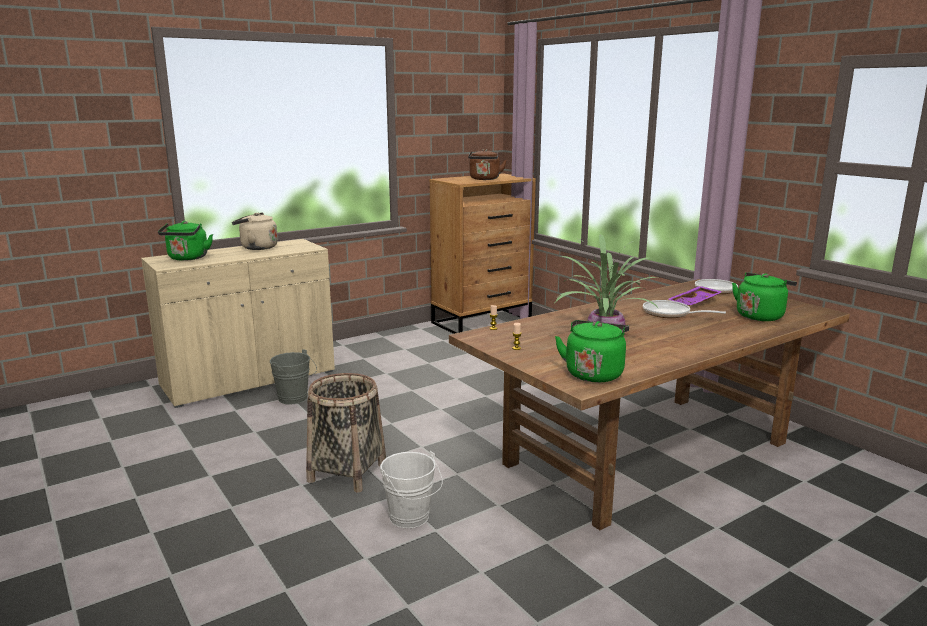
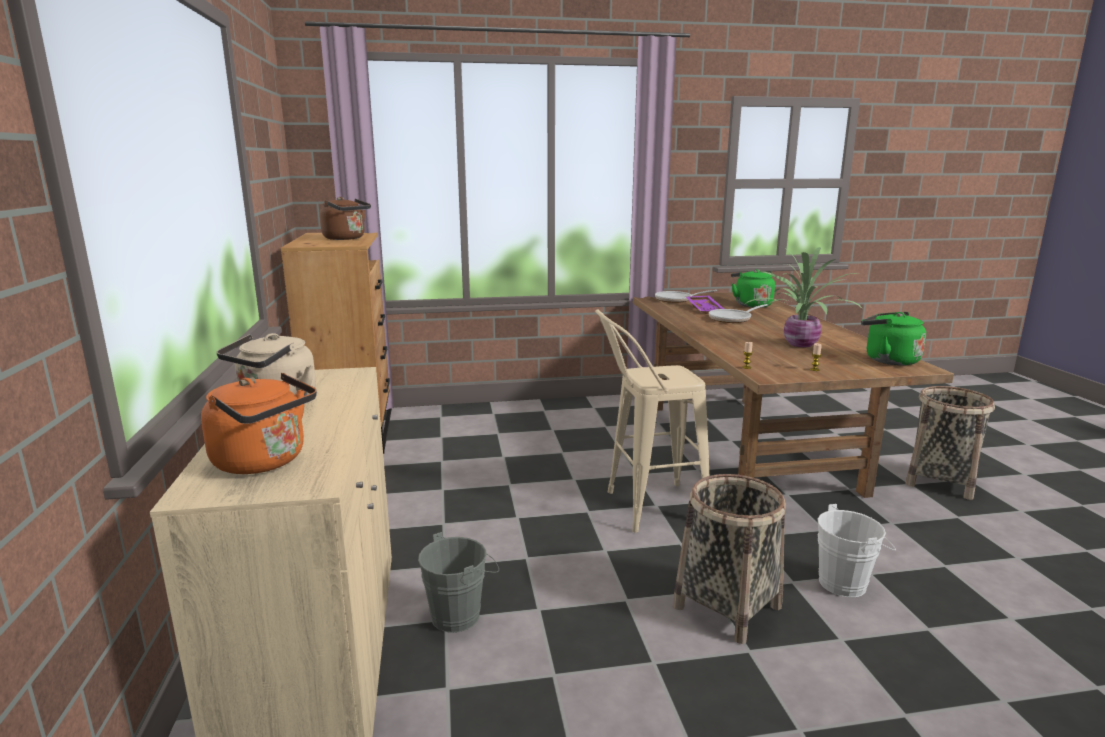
camera: 65 degrees left, 0 degrees up
(187, 258) = (265, 462): green kettle -> orange kettle
(464, 427) = (645, 508): none -> beige stool
(700, 579) = (941, 481): none -> basket

